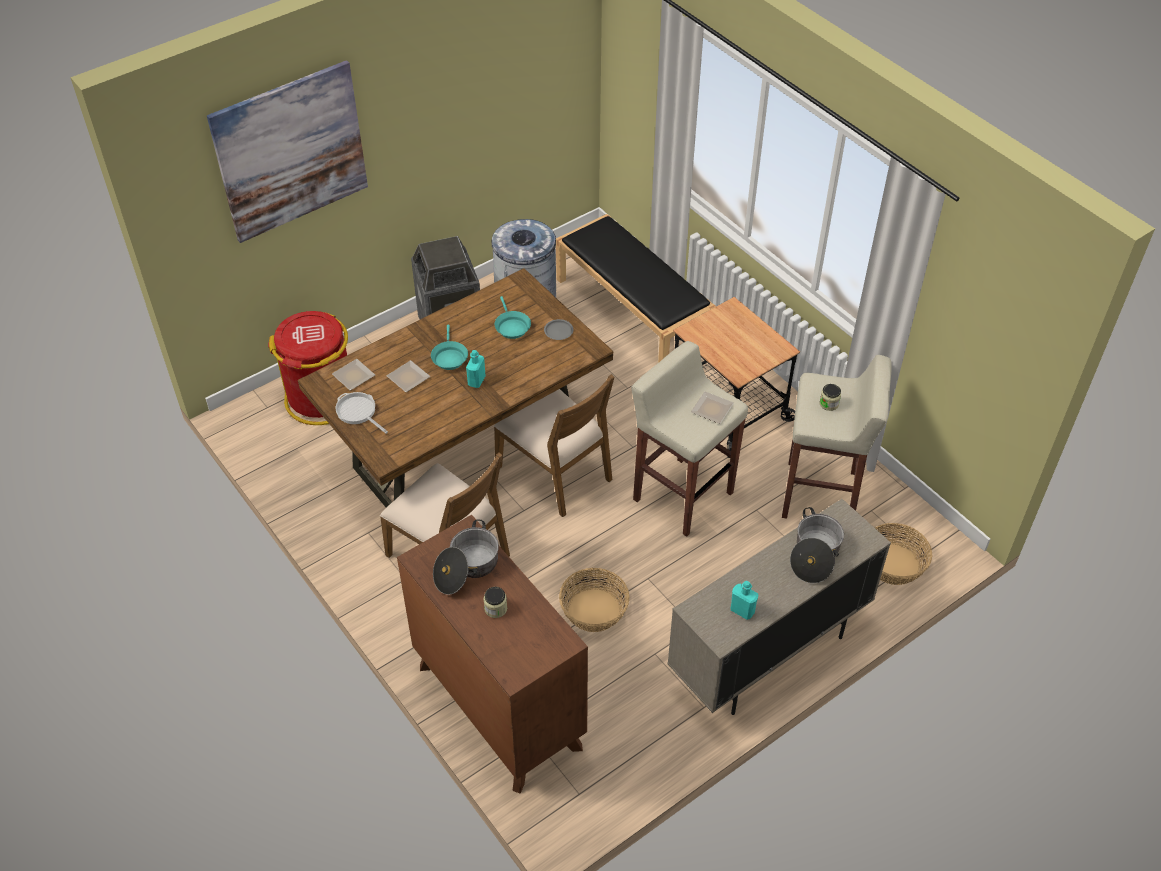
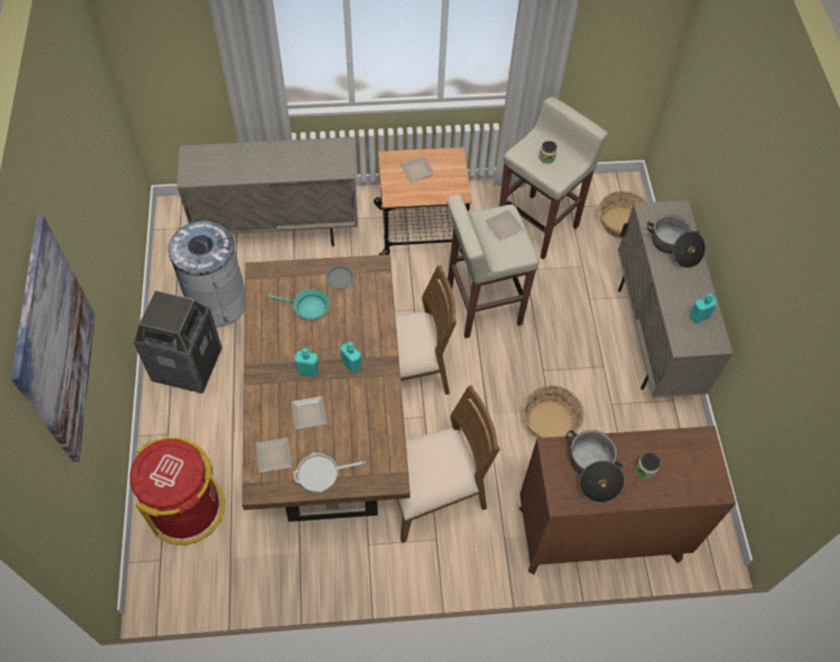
camera: 60 degrees left, 10 degrees up
(449, 357) = (308, 370): turquoise frying pan -> turquoise bottle
(634, 313) = (279, 231): black bench -> beige cabinet
(736, 332) = (416, 171): none -> plate

